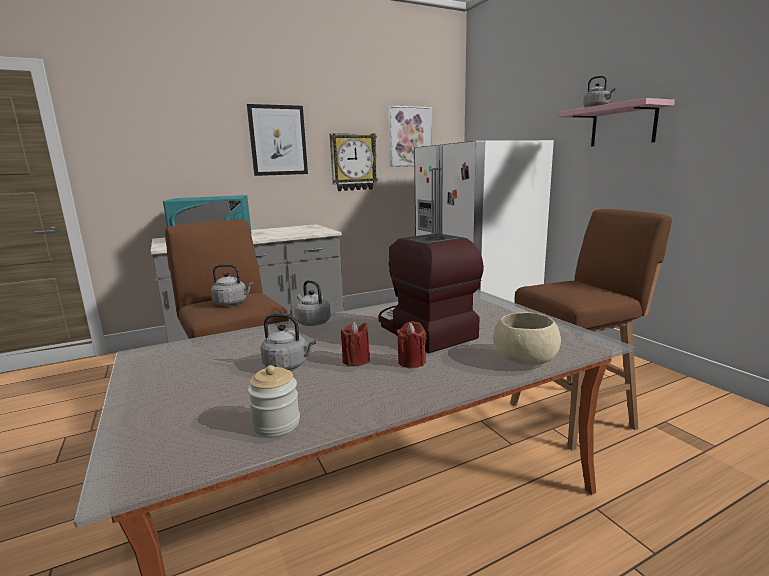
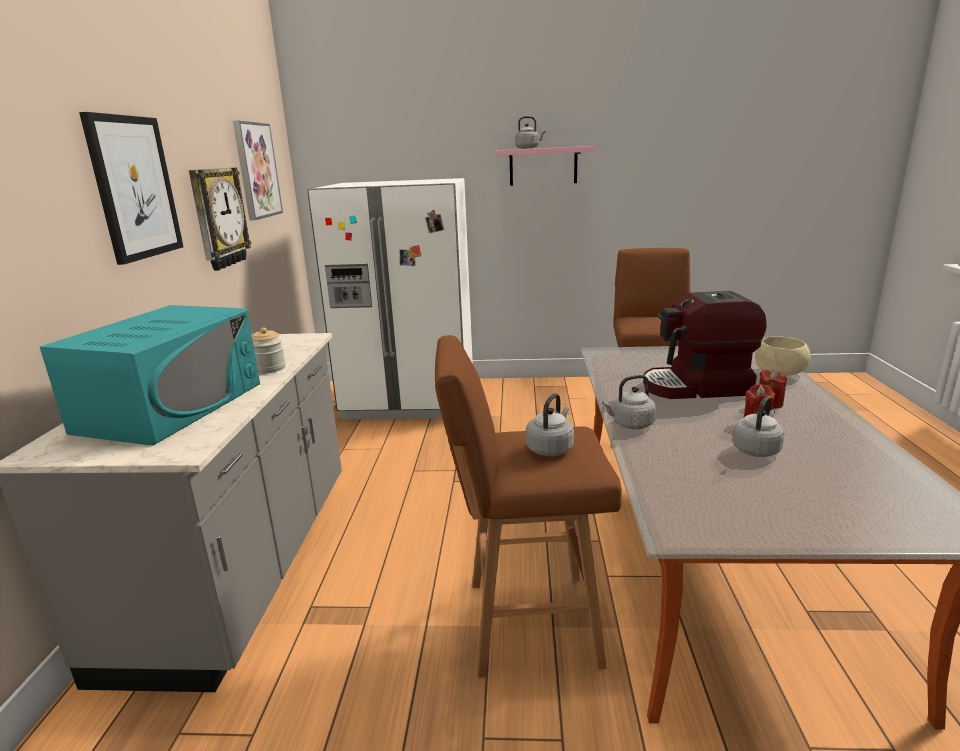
camera: 60 degrees left, 5 degrees up
(276, 424) = (882, 466): jar -> jar (270, 368)

